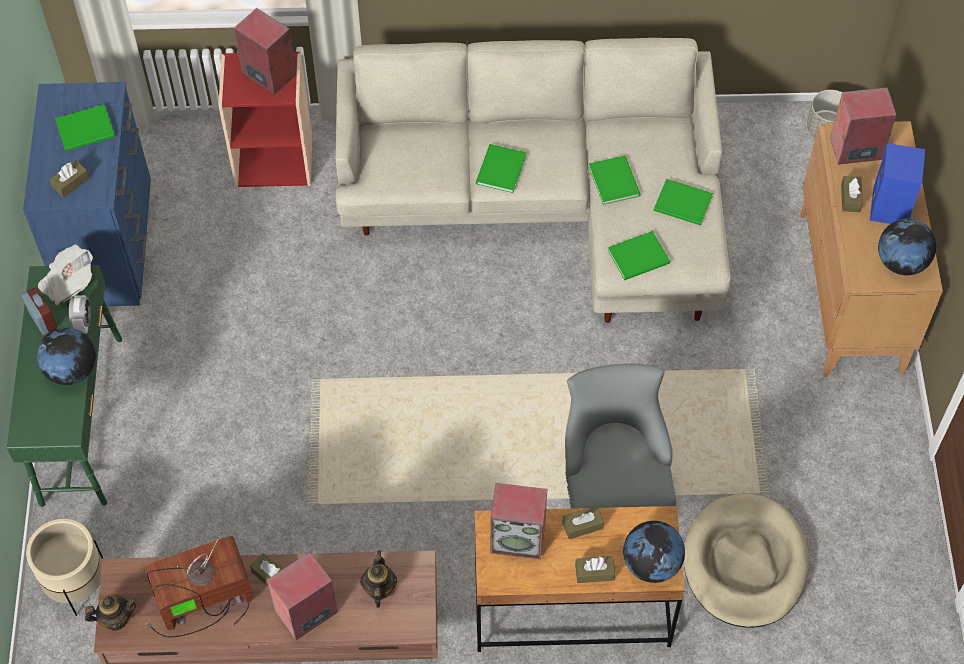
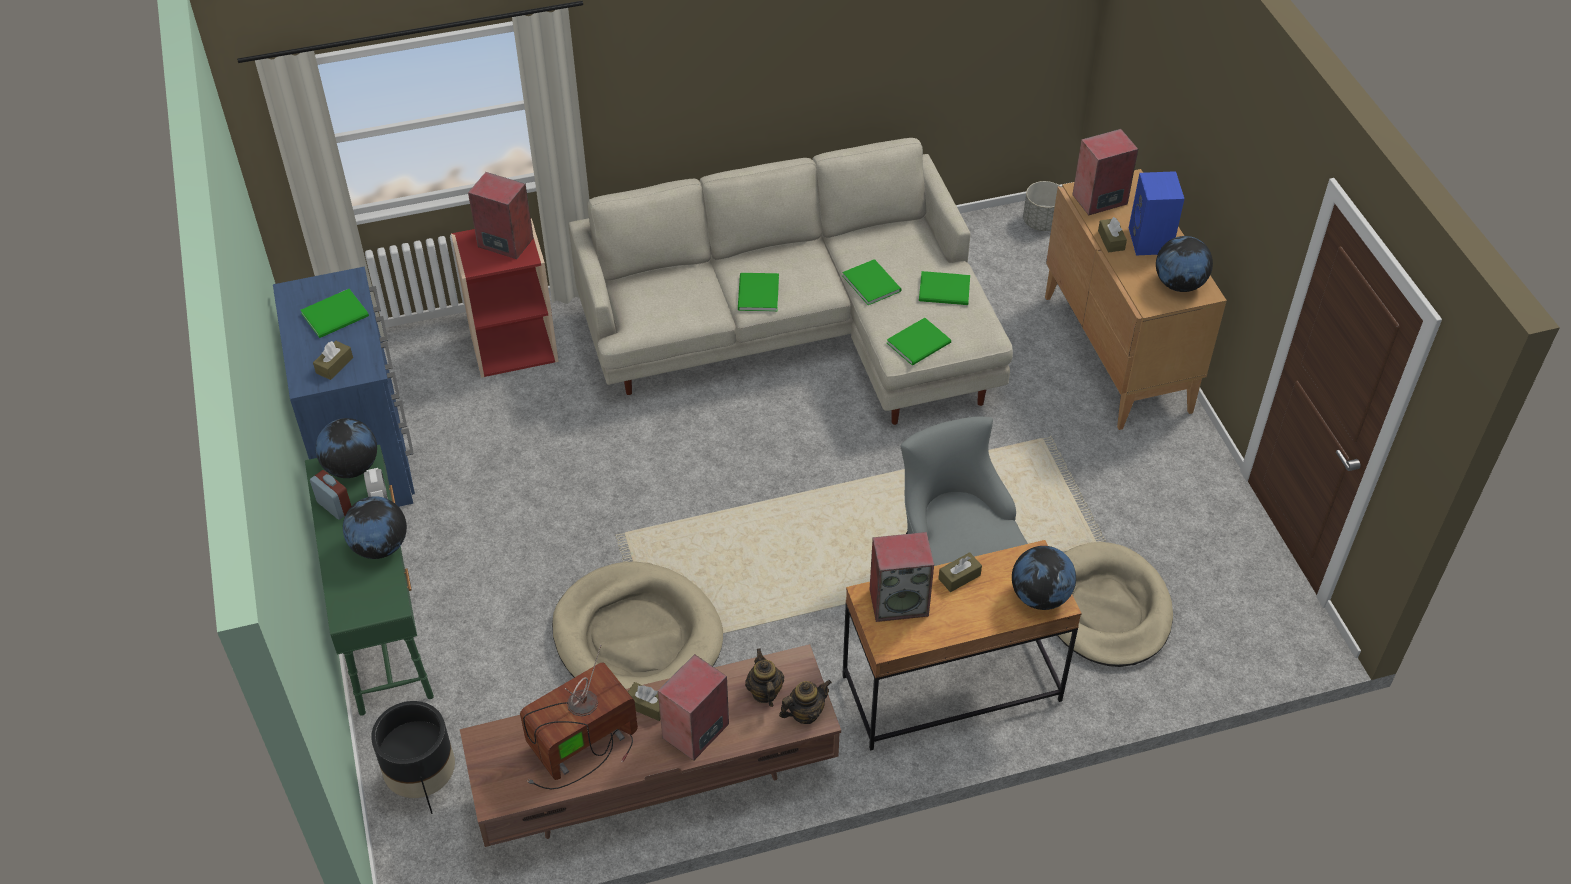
camera: 15 degrees left, 10 degrees down
(68, 283) = (352, 467): newspaper -> globe
(77, 584) = (423, 782): beige planter -> black planter
(115, 619) = (492, 784): teapot -> teapot (805, 713)
(301, 489) = (637, 638): none -> beige dog bed
(594, 572) = (987, 616): brown tissue box -> none

